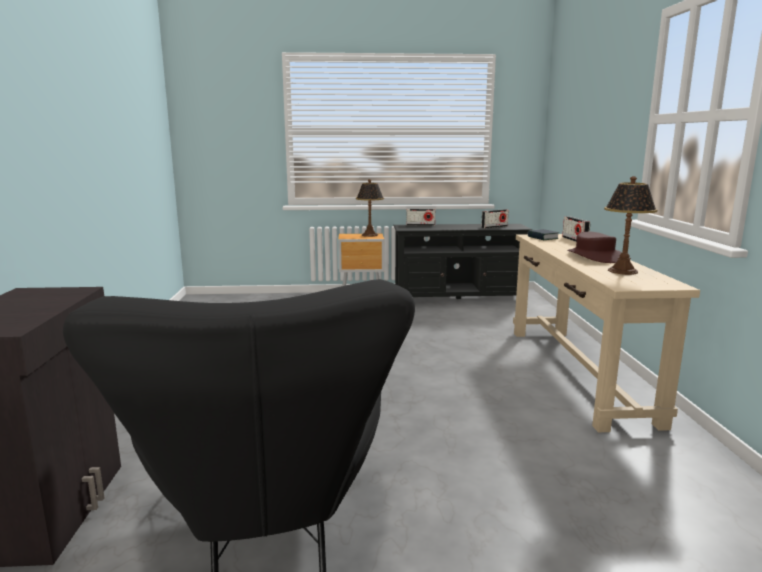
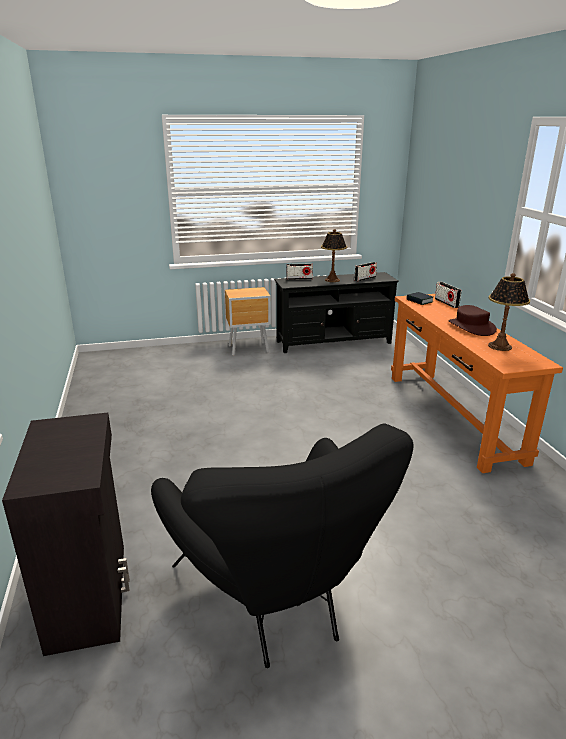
camera: 10 degrees left, 10 degrees up
(370, 235) = (254, 290): table lamp -> table lamp (332, 280)
(576, 372) = (451, 416): beige console table -> orange console table

